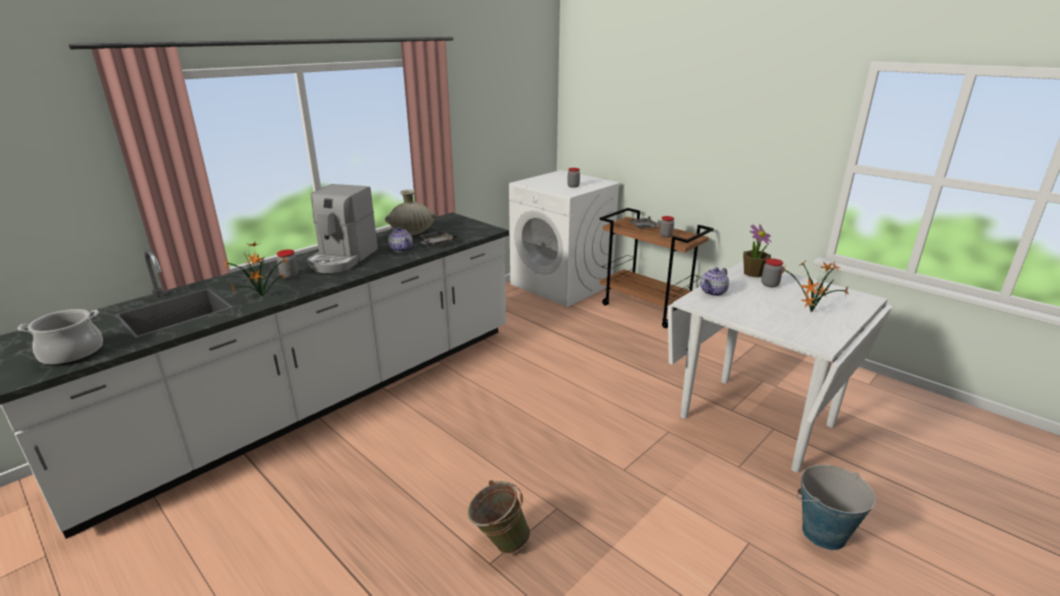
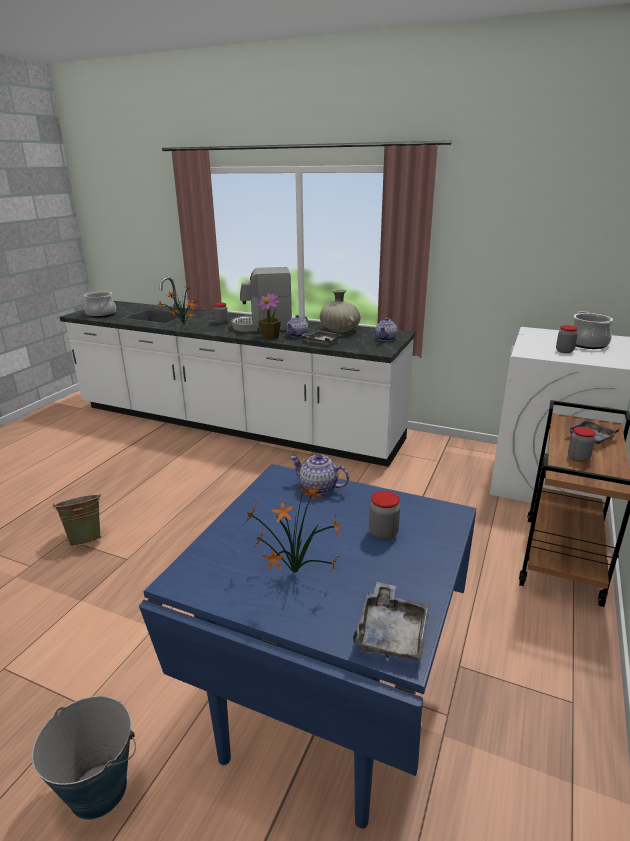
camera: 70 degrees right, 0 degrees up
(459, 223) = (386, 339): none -> teapot
(565, 179) = (587, 344): none -> cooking pot
(753, 273) = (421, 517): potted plant -> potted plant (270, 337)
(756, 420) = (328, 708): white dining table -> blue dining table
(855, 297) = (392, 632): none -> grey tray

